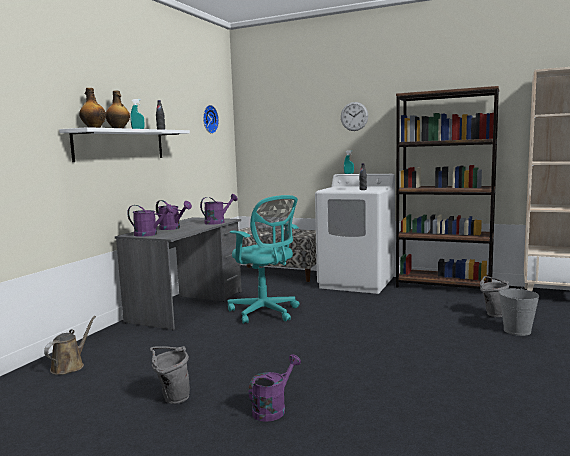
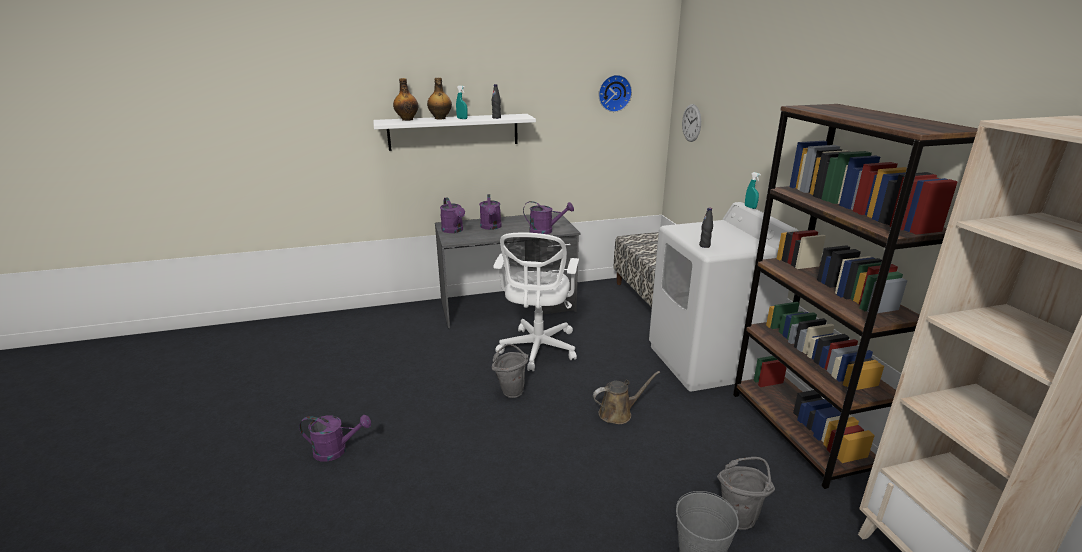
camera: 50 degrees right, 15 degrees up
(70, 366) = (347, 326): brown watering can -> brown watering can (618, 413)
(172, 398) = (325, 394): grey bucket -> grey bucket (511, 390)
(265, 312) = (538, 350): turquoise office chair -> white office chair
(354, 116) = (777, 120): wall clock -> wall clock (691, 123)

